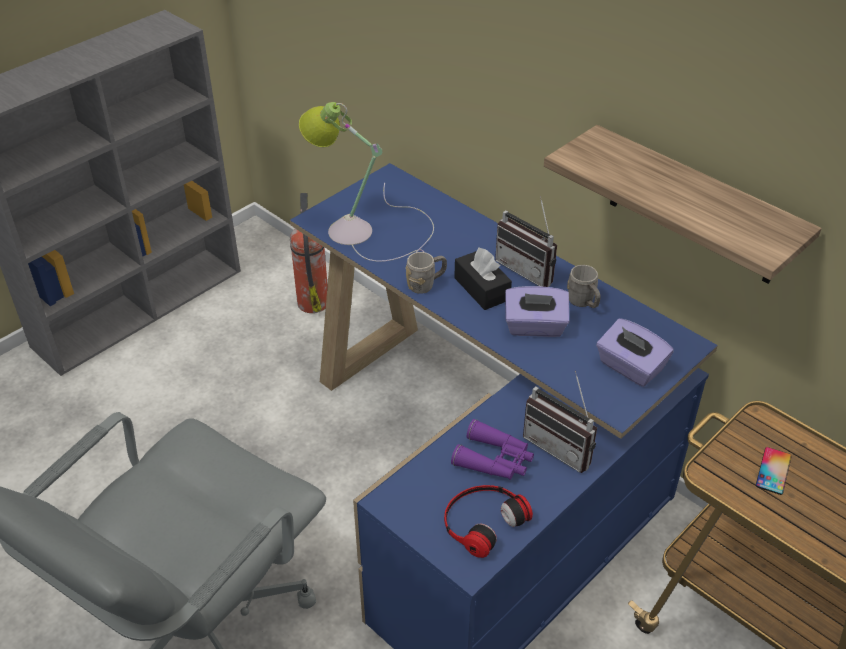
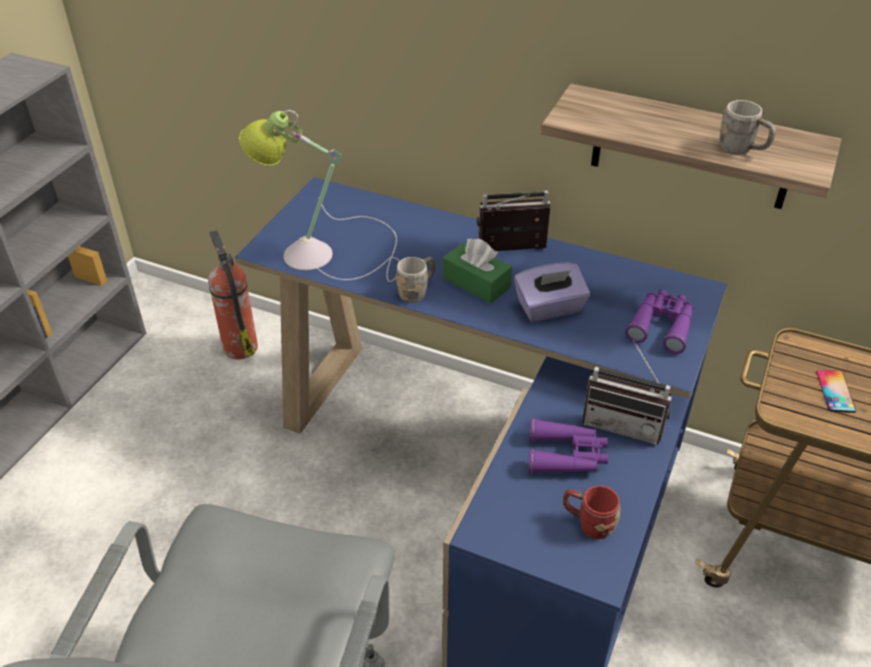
camera: 20 degrees left, 0 degrees up
(482, 289) = (476, 282): black tissue box -> green tissue box
(482, 521) = (588, 523): headphones -> red mug
(529, 269) = (512, 252): radio -> radio turned 150 degrees clockwise
(583, 303) = (583, 273): grey mug -> grey mug (742, 150)
(630, 367) = (661, 325): purple tissue box -> purple binoculars

